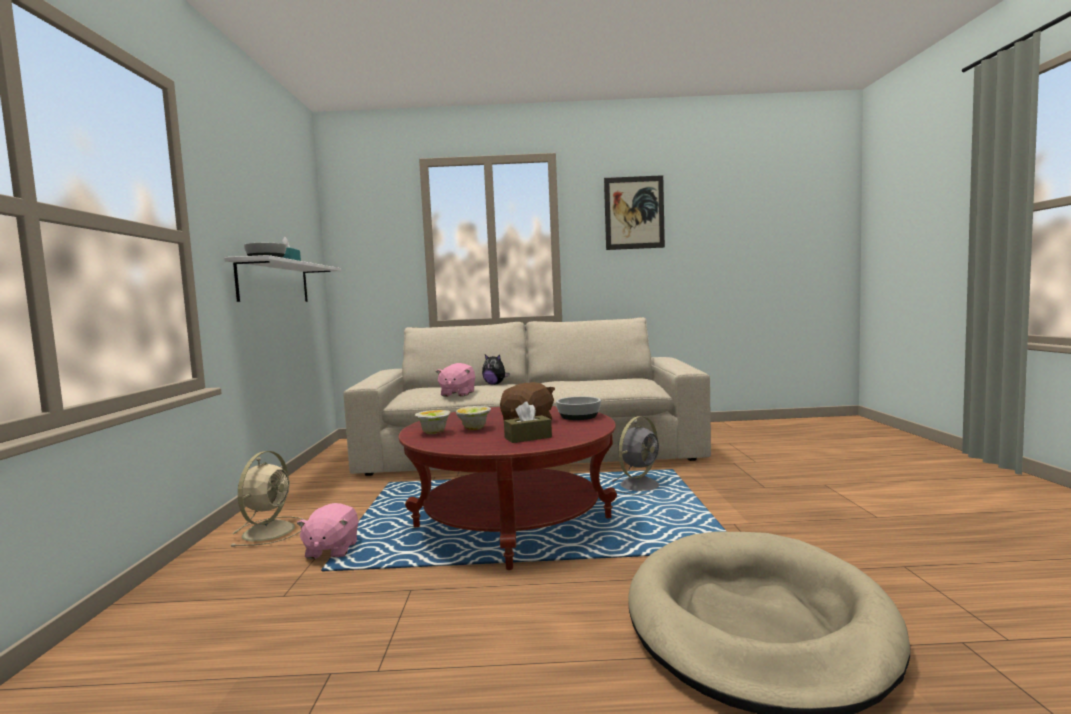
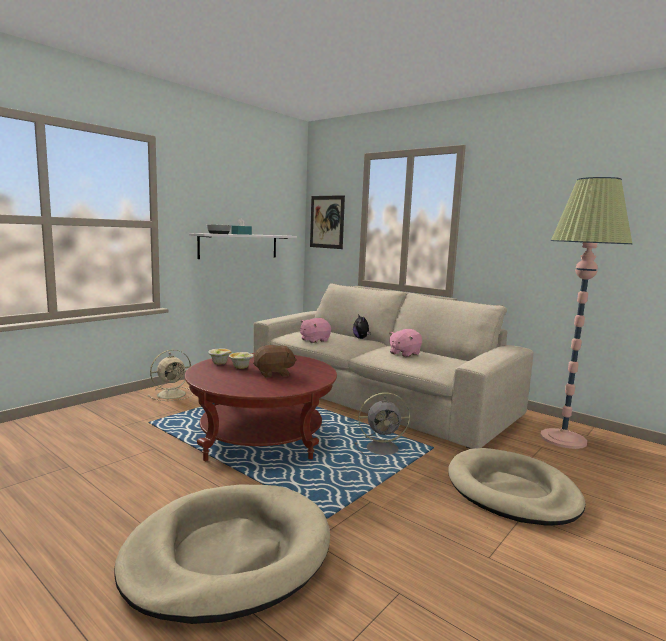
camera: 40 degrees right, 5 degrees up
(331, 550) = (170, 414): pink plush toy -> pink plush toy (404, 353)
(528, 438) = (239, 383): brown tissue box -> none
(579, 416) = (311, 379): bowl -> none
(634, 213) = (529, 202): picture -> picture (327, 222)
(726, 434) = (563, 439): none -> floor lamp
(784, 475) = (511, 491): none -> beige dog bed

